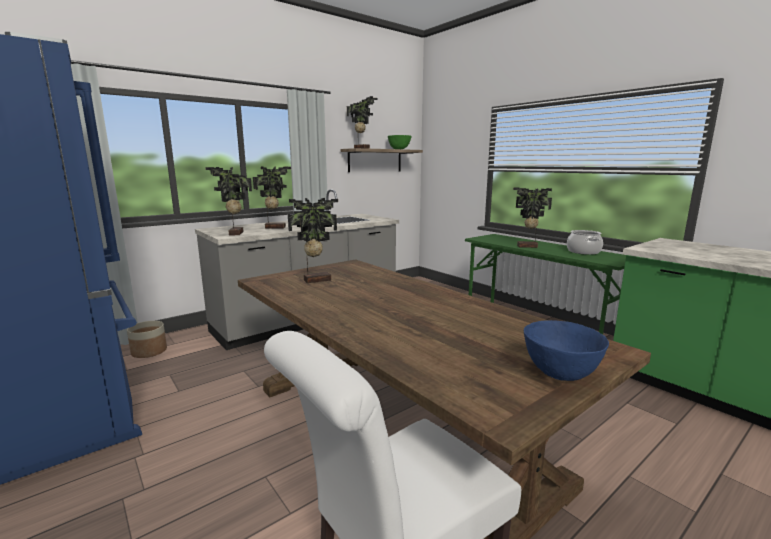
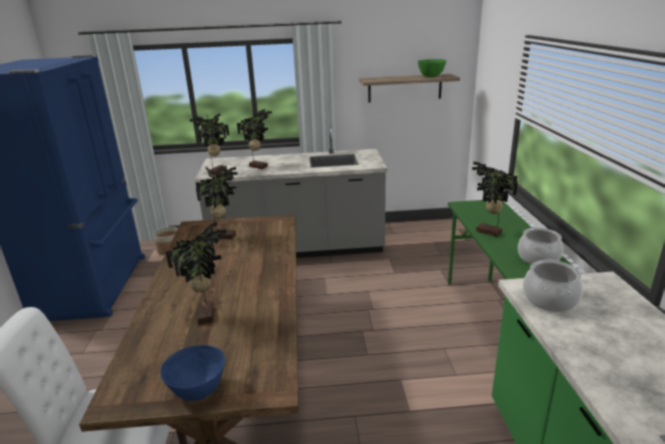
camera: 35 degrees right, 10 degrees up
(362, 148) = (379, 79): potted plant -> potted plant (208, 314)
(671, 250) = (550, 299): none -> cooking pot

